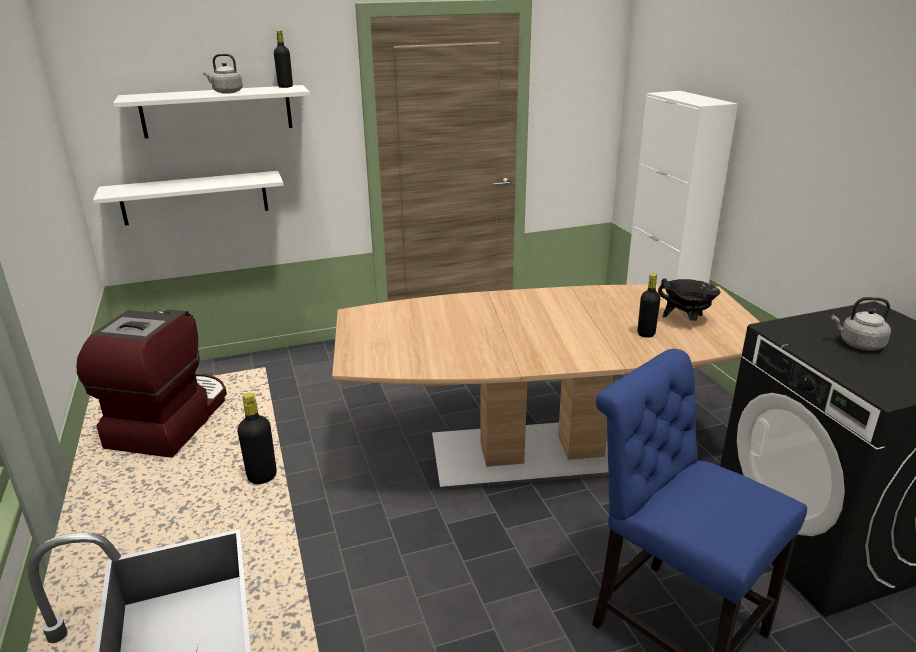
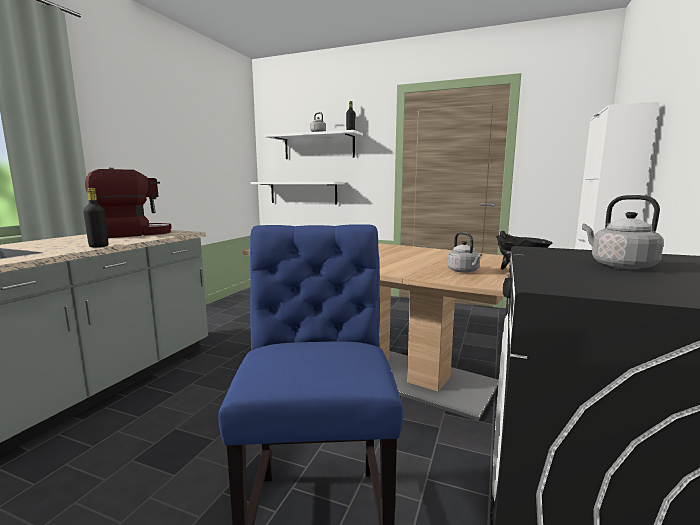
camera: 40 degrees right, 15 degrees down
(646, 333) = (464, 271): black bottle -> grey kettle

